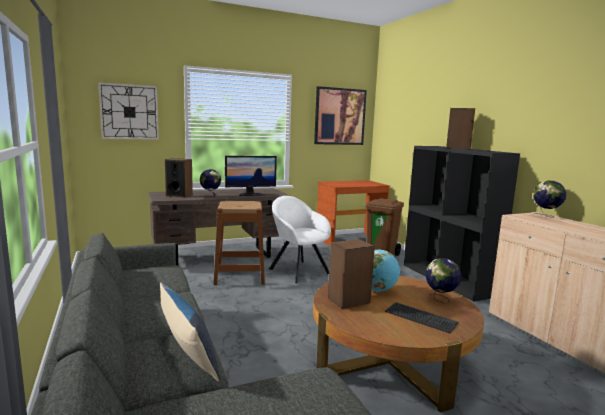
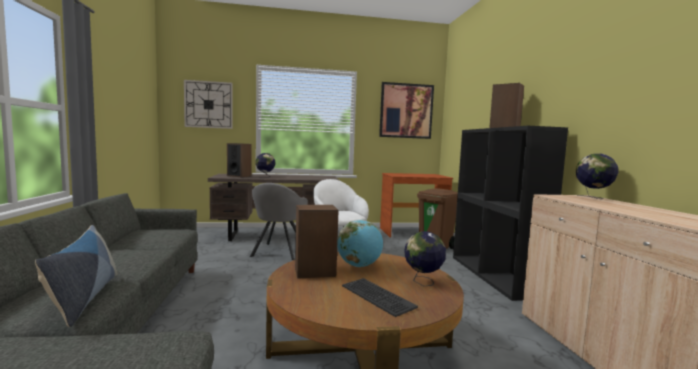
camera: 15 degrees right, 5 degrees down
(240, 275) = (278, 252): brown stool -> grey armchair
(250, 194) = (303, 178): monitor -> none

